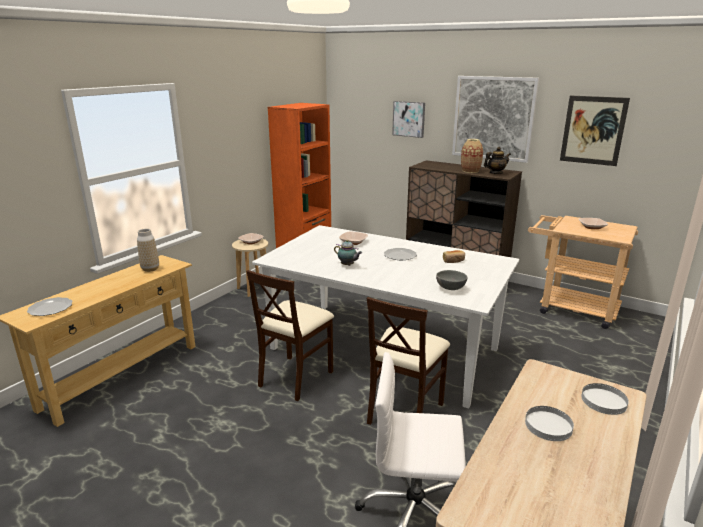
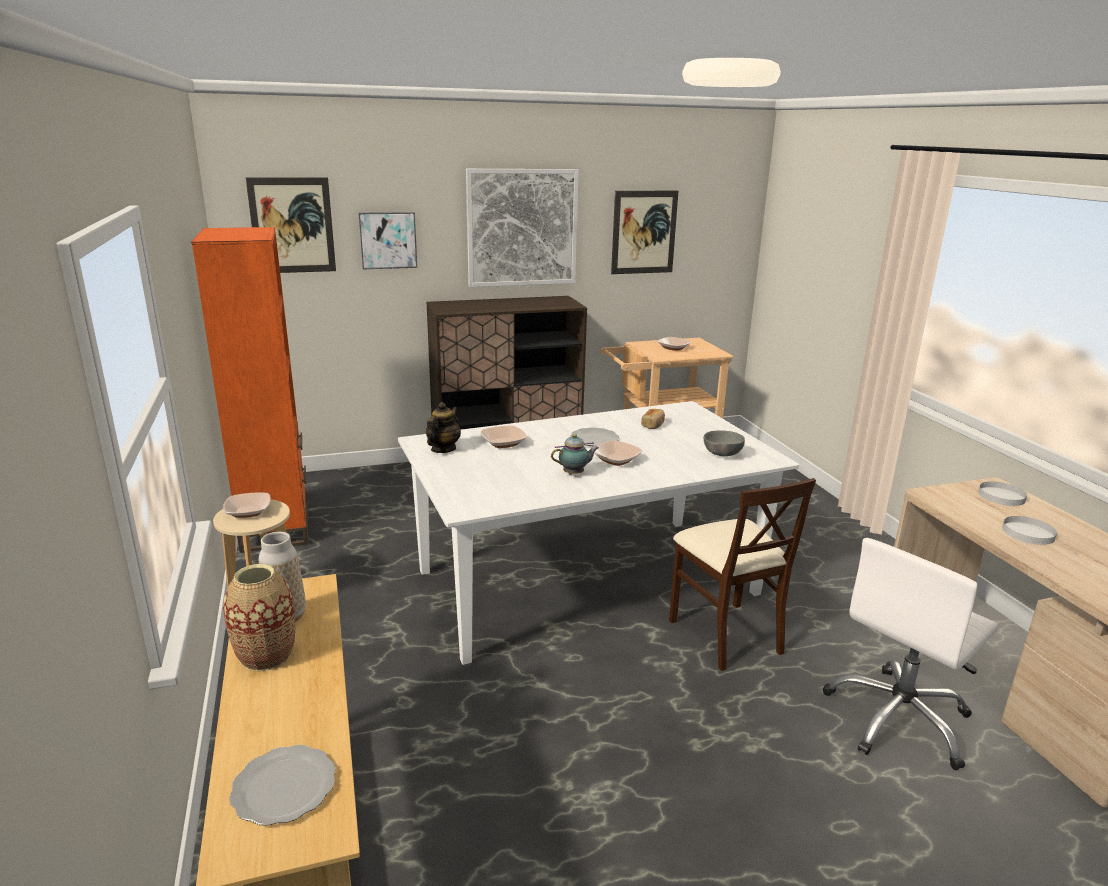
camera: 50 degrees left, 0 degrees up
(295, 377) = (563, 677): beige chair -> none
(362, 106) = (292, 225): none -> picture
(384, 268) = (616, 459): none -> bowl
(470, 171) = (521, 306): vase -> vase (266, 655)
(495, 173) = (553, 303): teapot -> teapot (443, 449)

